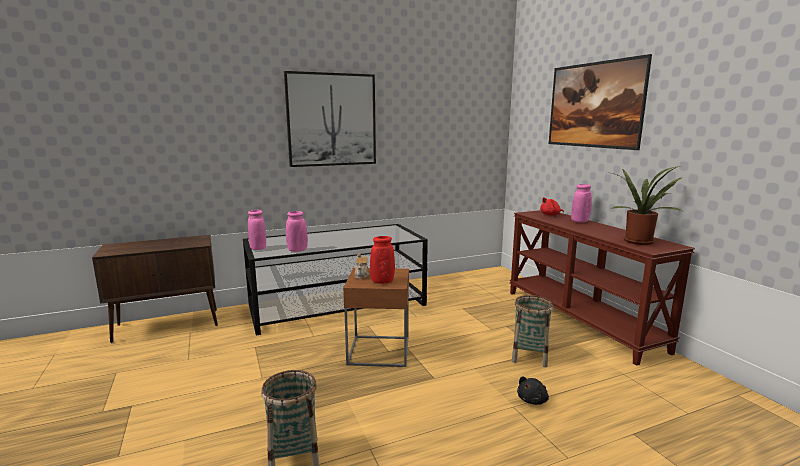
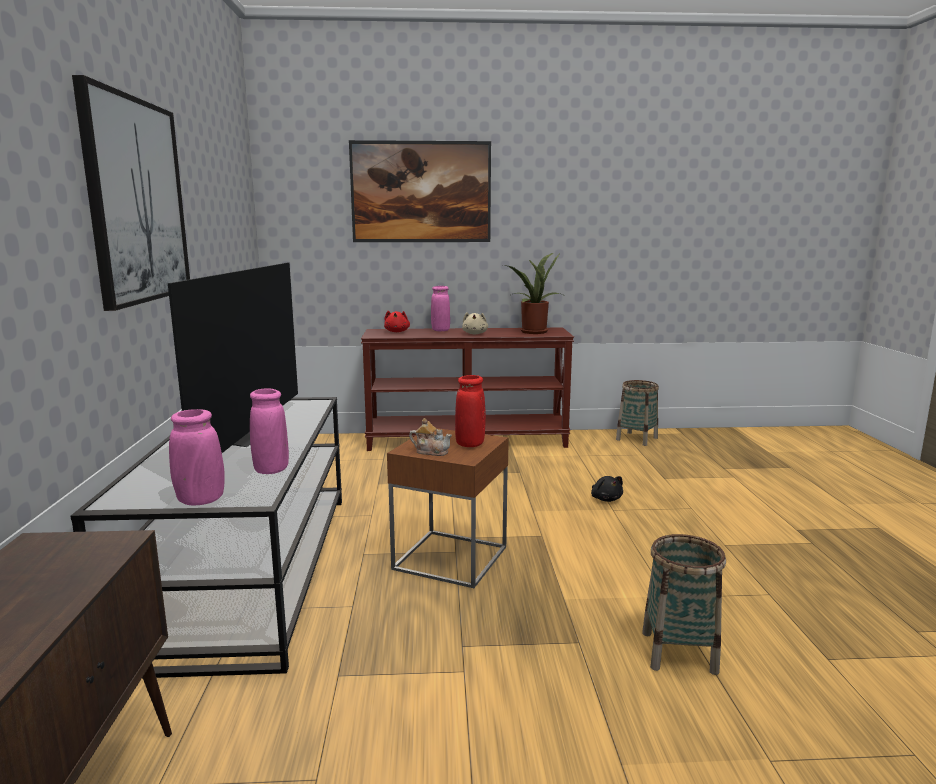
camera: 70 degrees left, 0 degrees up
(340, 238) = (240, 438): none -> television
(529, 356) = (526, 480): basket -> basket (637, 439)
(587, 229) = (475, 334): none -> beige plush toy

